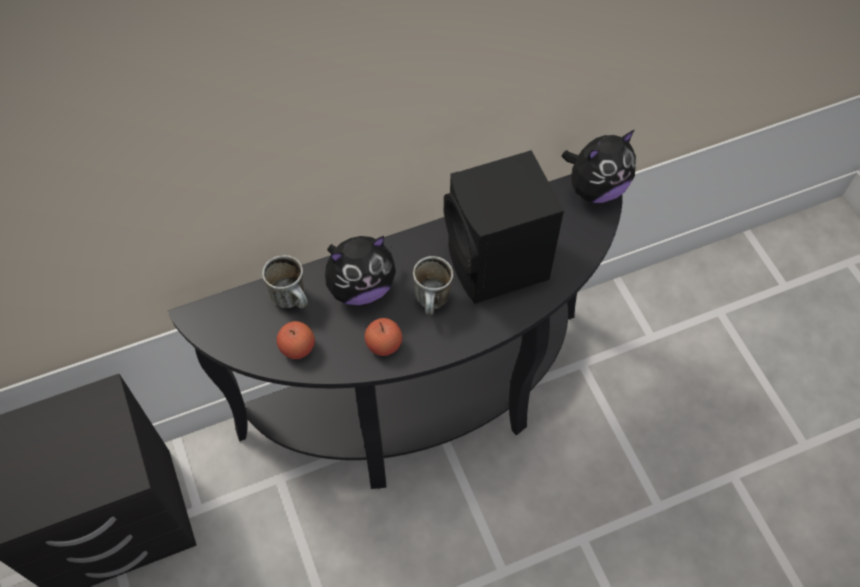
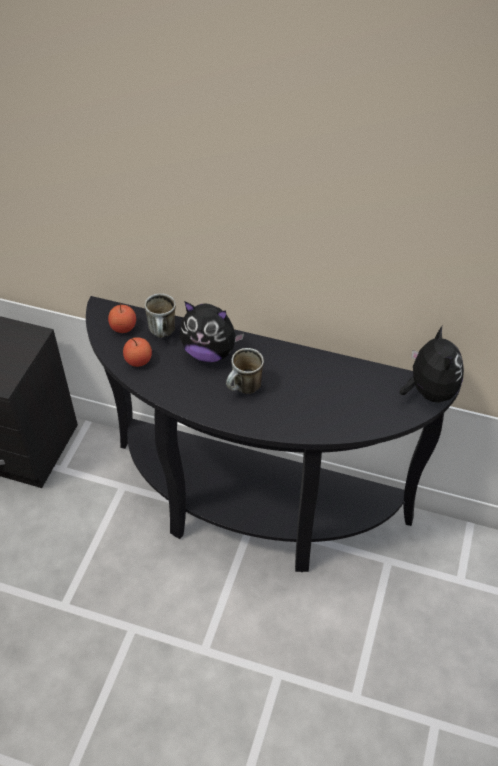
camera: 40 degrees right, 10 degrees down
(384, 344) = (189, 392): apple -> apple (123, 327)
(498, 266) = (309, 395): black speaker -> none
(595, 188) = (428, 391): plush toy -> plush toy turned 105 degrees counterclockwise

